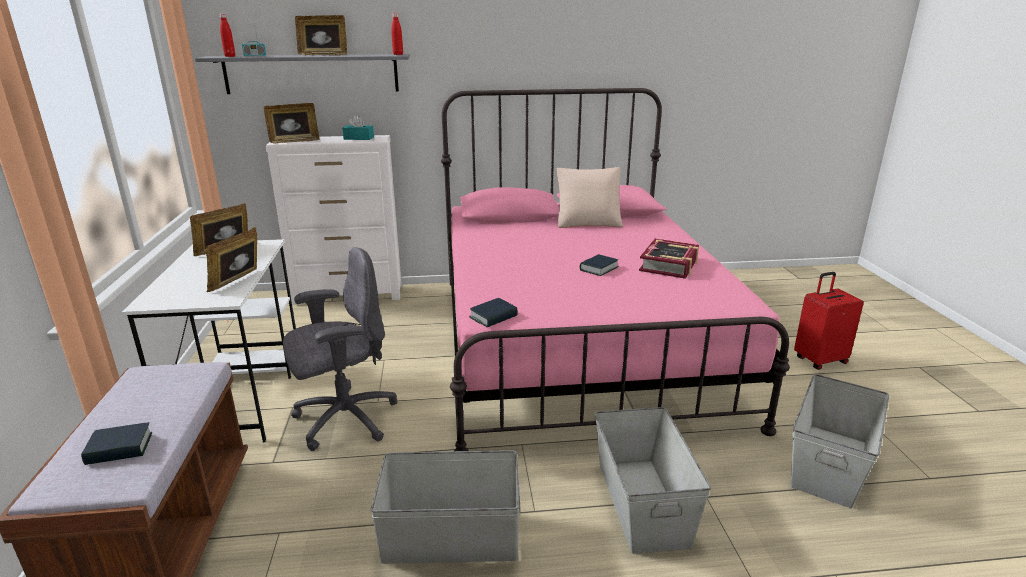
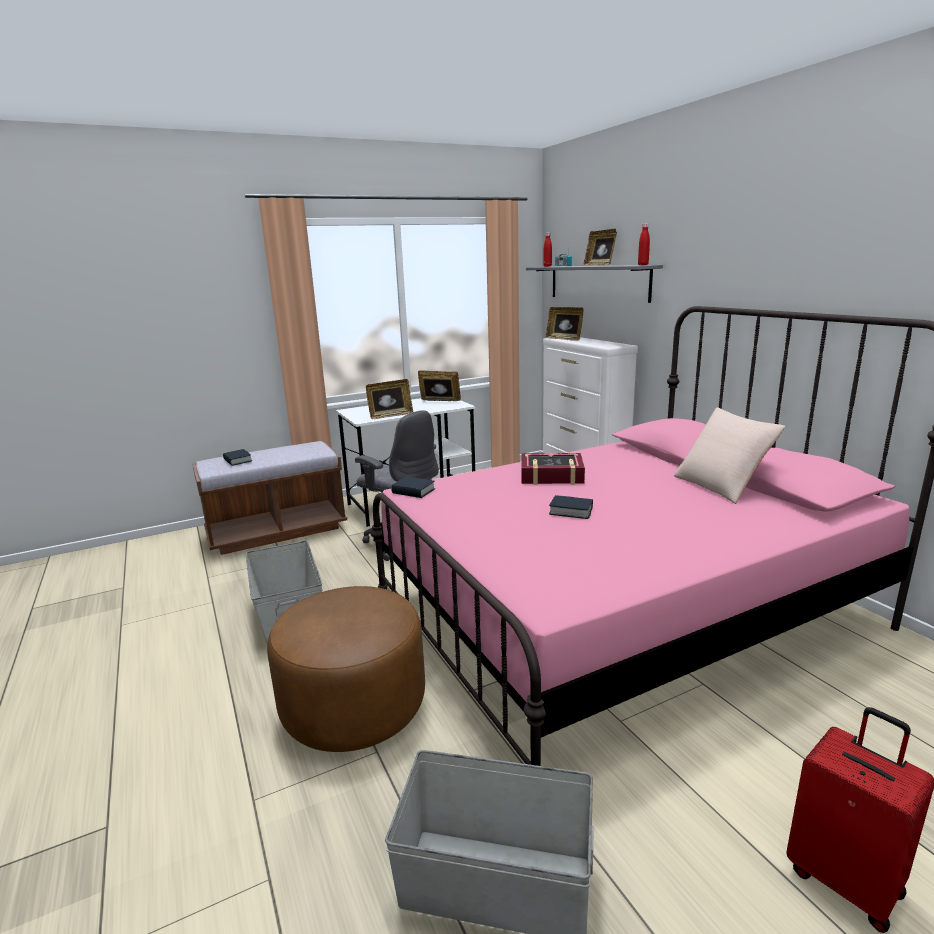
camera: 70 degrees right, 5 degrees down
(238, 282) = (390, 415): picture frame -> picture frame turned 150 degrees clockwise
(359, 138) = (605, 344): turquoise tissue box -> none
(643, 502) = (354, 706): grey storage box -> brown ottoman
(669, 265) = (632, 545): book -> book (551, 476)

